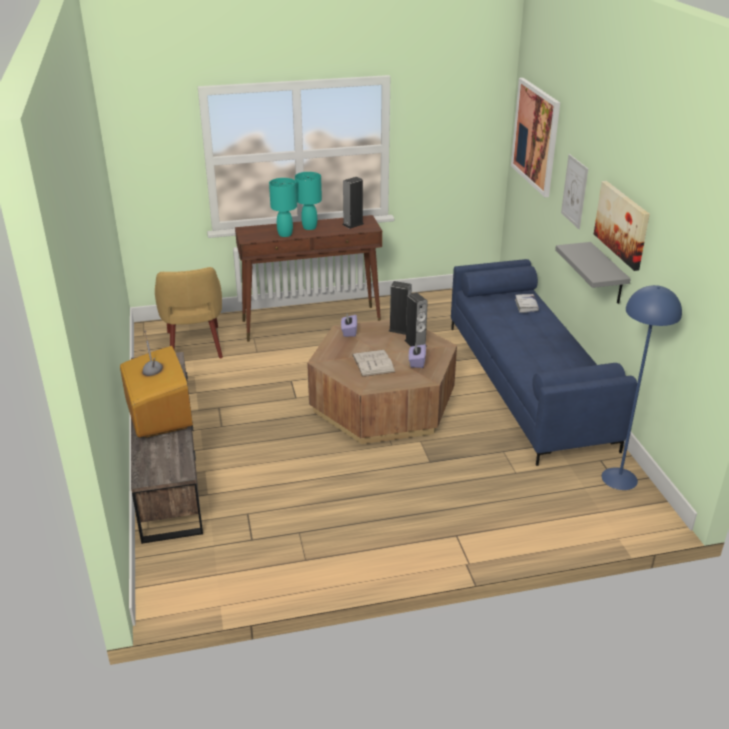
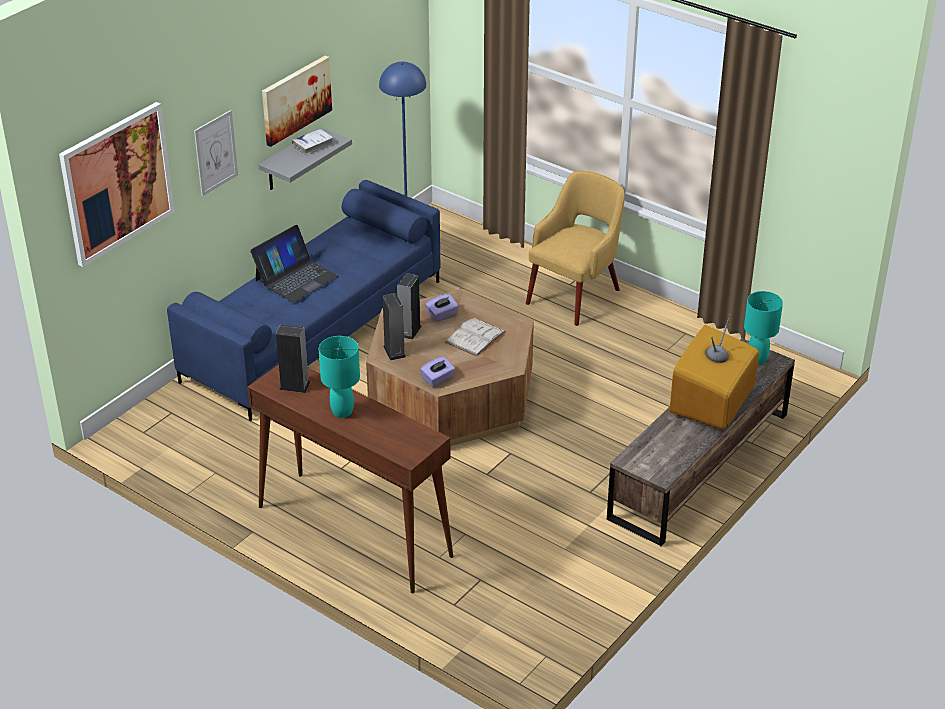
camera: 130 degrees left, 5 degrees up
(194, 346) = (513, 592): yellow armchair -> yellow armchair (575, 295)
(285, 234) = (384, 418): turquoise table lamp -> turquoise table lamp (757, 359)
(526, 306) = (249, 300): white book -> white book (313, 145)
(536, 329) = (296, 278): none -> laptop

